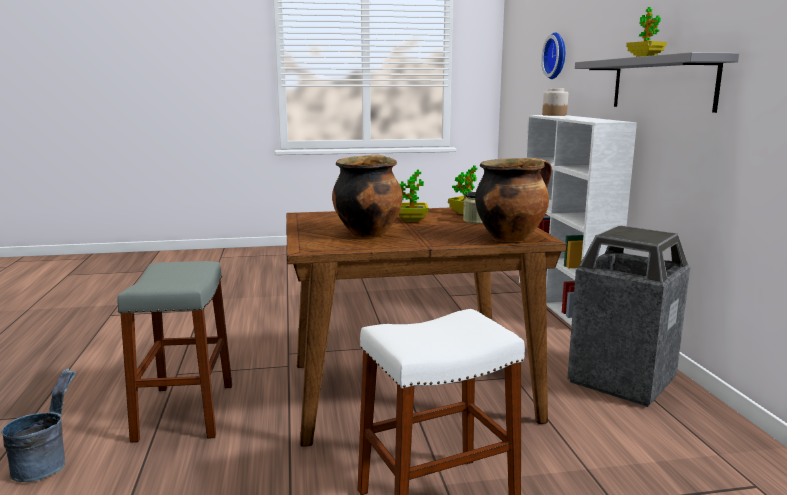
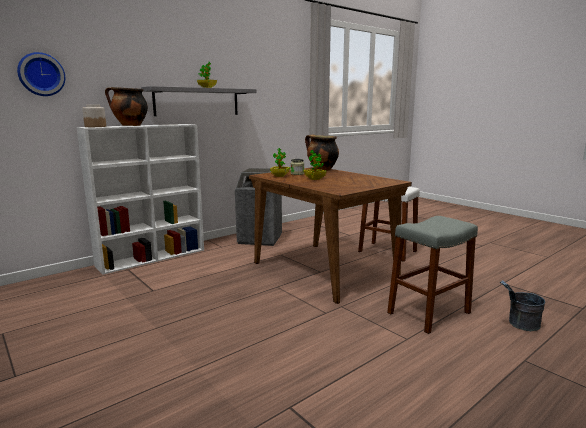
camera: 120 degrees left, 0 degrees up
(367, 233) = (354, 179): cooking pot -> cooking pot (130, 125)

